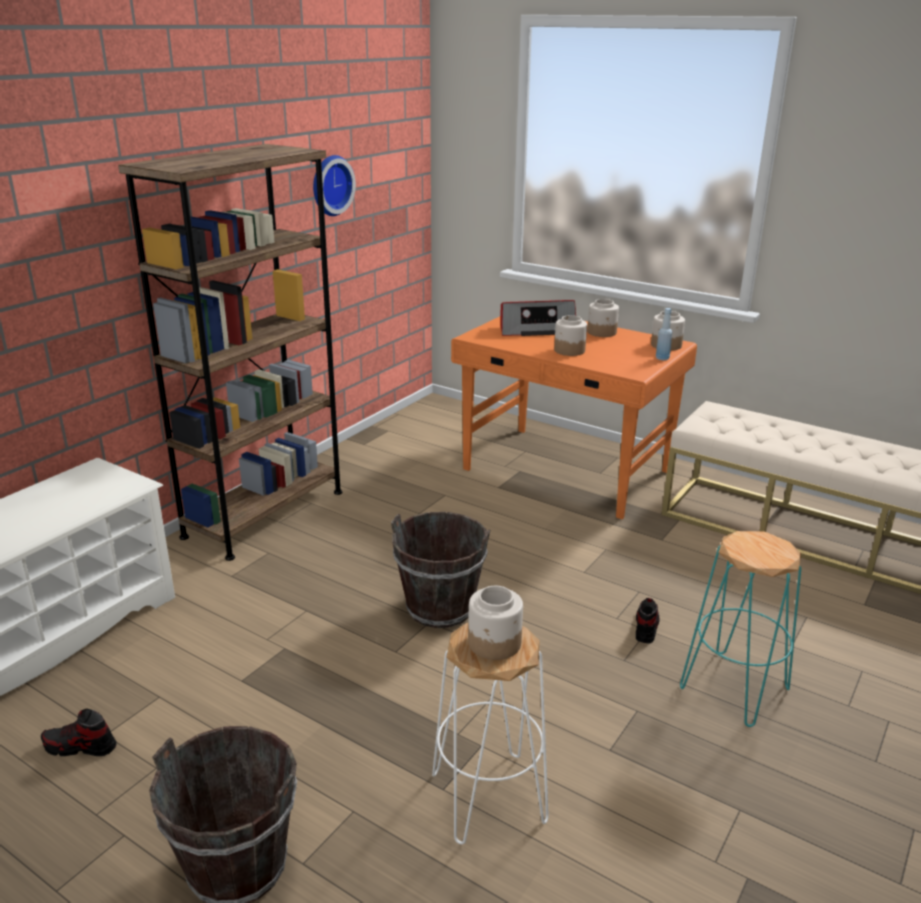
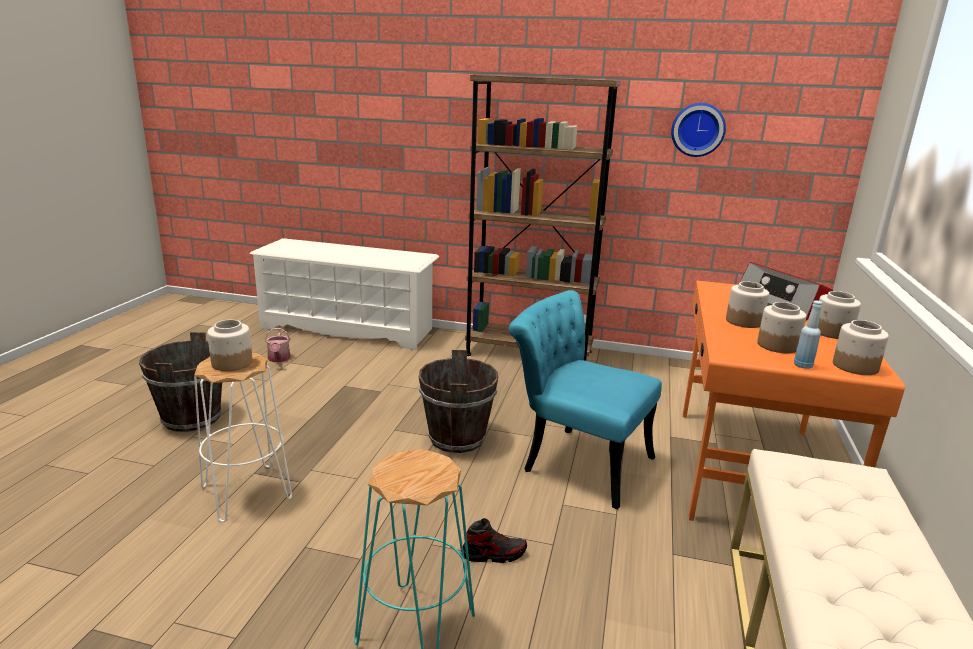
camera: 70 degrees right, 5 degrees down
(80, 747) = (278, 359): shoe -> watering can
(517, 546) = (576, 460): none -> turquoise chair
(623, 355) = (777, 345): none -> jar

